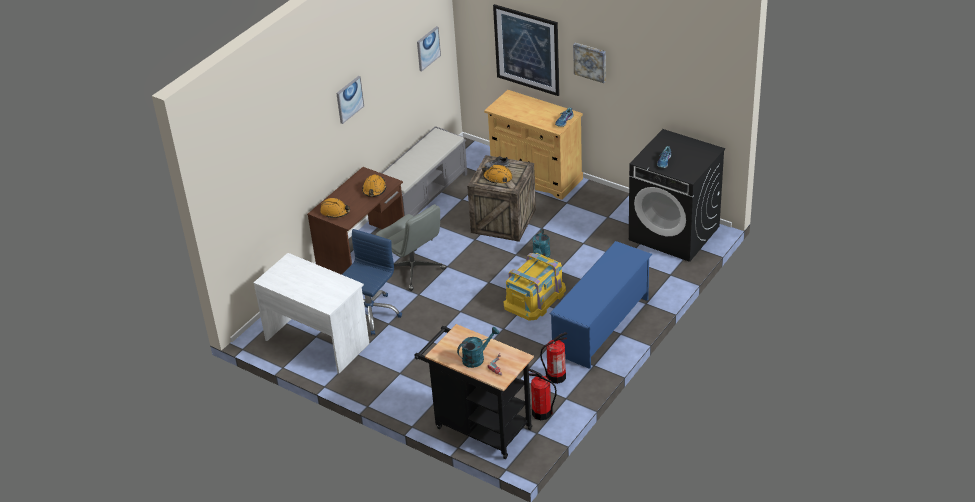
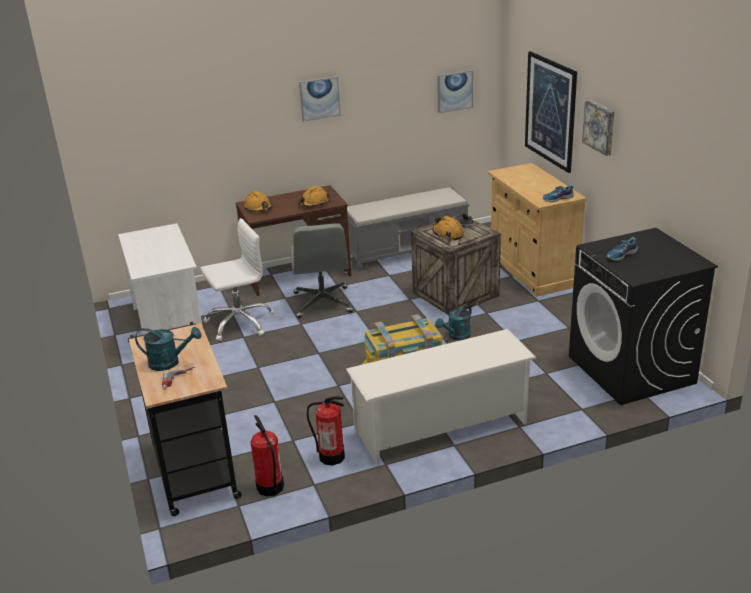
camera: 35 degrees right, 10 degrees down
(370, 314) = (239, 322): blue office chair -> white office chair
(601, 326) = (441, 428): blue shoe rack -> white shoe rack

